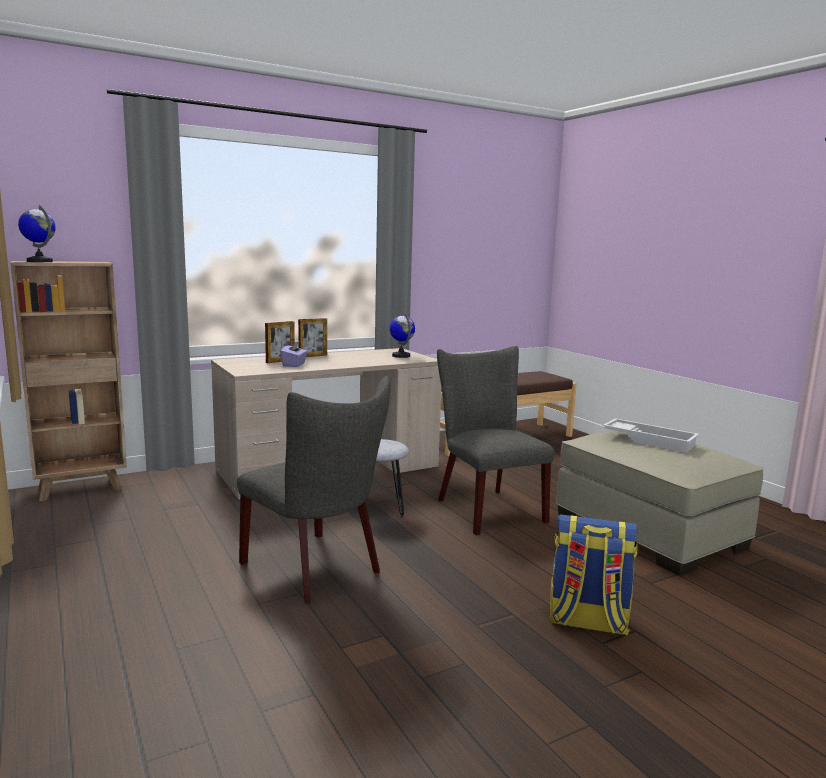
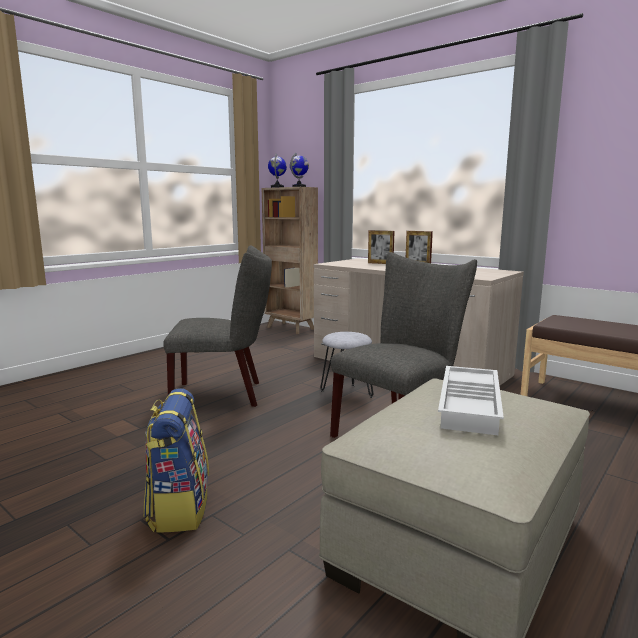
camera: 70 degrees right, 0 degrees up
(294, 364) = (374, 265): purple tissue box -> none
(317, 569) = (224, 394): grey chair -> grey chair turned 120 degrees counterclockwise
(401, 356) = (479, 273): globe -> globe (299, 187)

